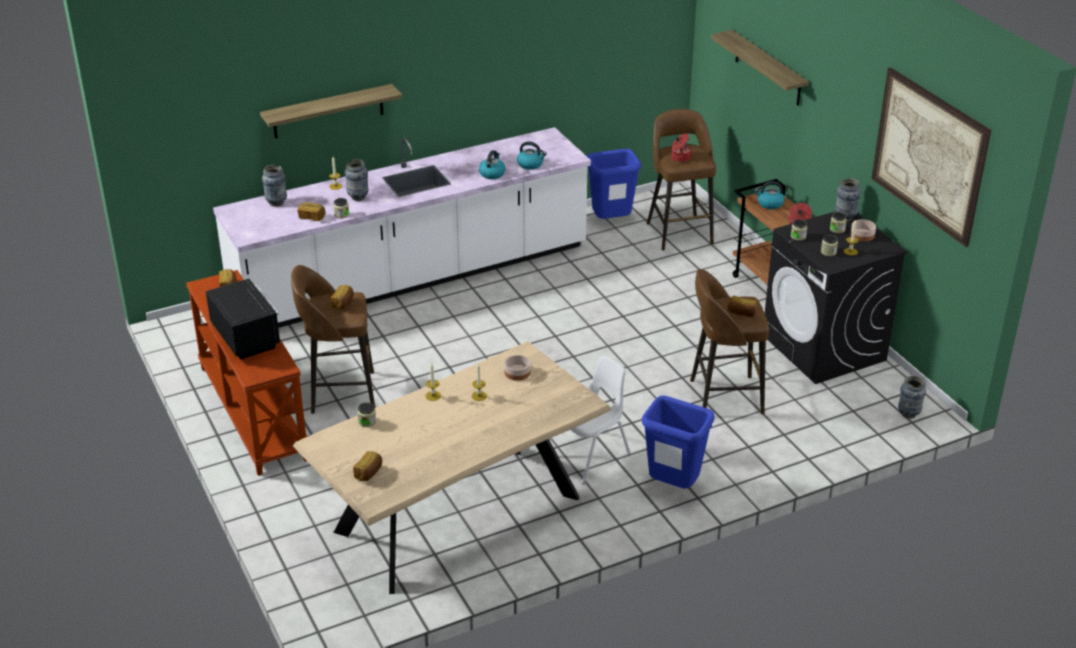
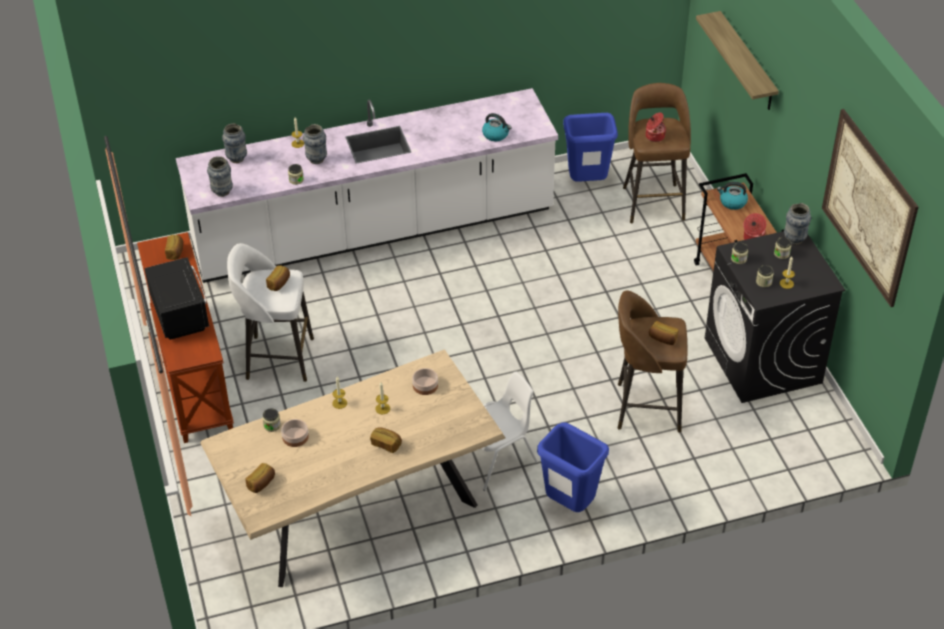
camera: 10 degrees right, 10 degrees up
(312, 217) = (267, 180): bread -> bread (386, 444)
(328, 111) = (293, 72): shelf -> none
(340, 392) = (277, 358): brown stool -> white stool
(492, 173) = (455, 143): kettle -> none
(862, 235) = (805, 264): bowl -> bowl (295, 436)
(908, 414) = (826, 449): vase -> vase (222, 192)

